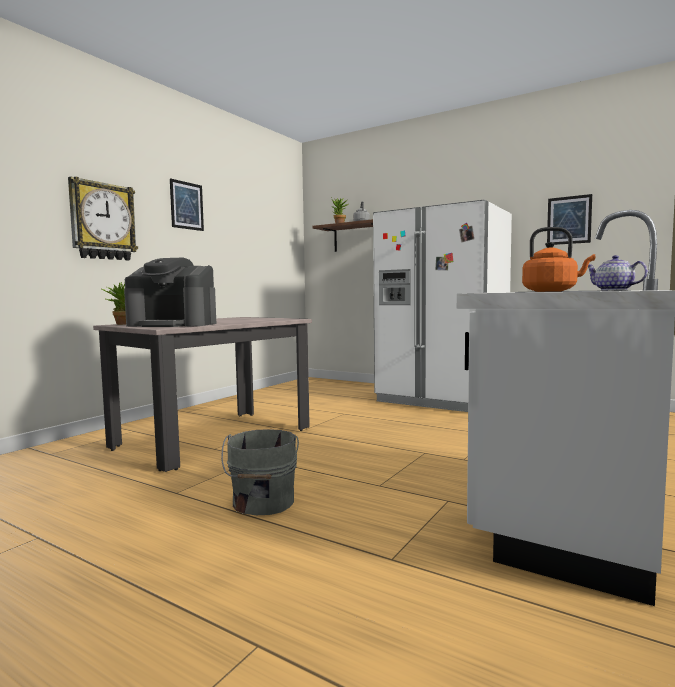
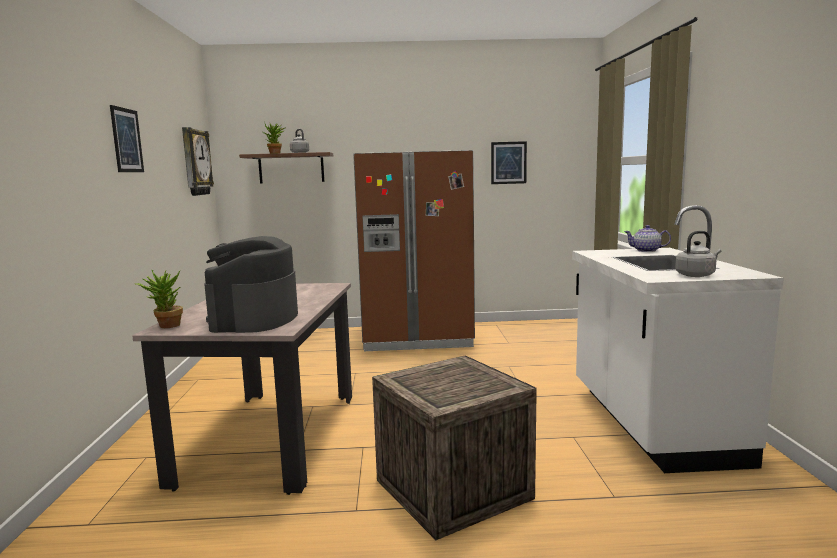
camera: 35 degrees left, 5 degrees up
(102, 221) = (59, 177): wall clock -> wall clock (195, 162)
(173, 324) = (255, 319): coffee machine -> coffee machine turned 120 degrees clockwise
(262, 503) = (453, 489): grey bucket -> crate
(442, 400) = (417, 337): white fridge -> brown fridge
(552, 291) = (696, 275): orange kettle -> grey kettle

